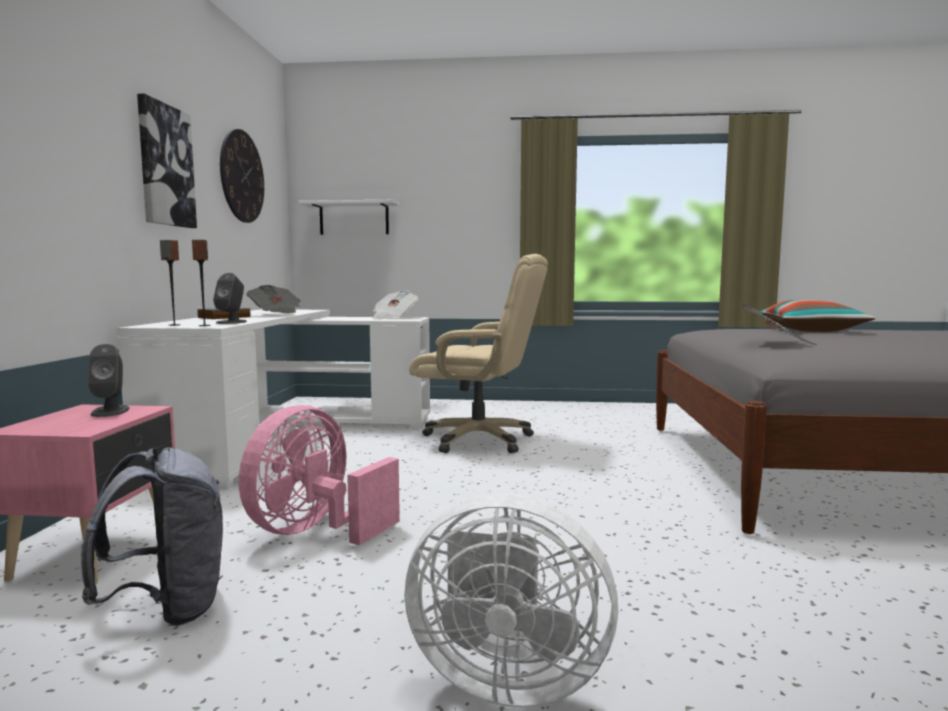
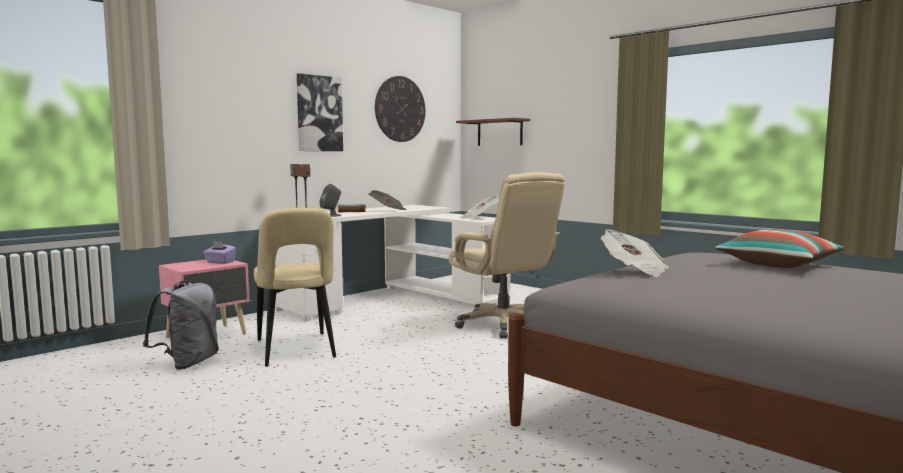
camera: 40 degrees right, 0 degrees up
(110, 411) = (220, 262): grey speaker -> purple tissue box
(315, 531) = (296, 351): pink fan -> beige chair
(354, 219) = (499, 132): white shelf -> brown shelf
(504, 678) = (230, 428): white fan -> none

